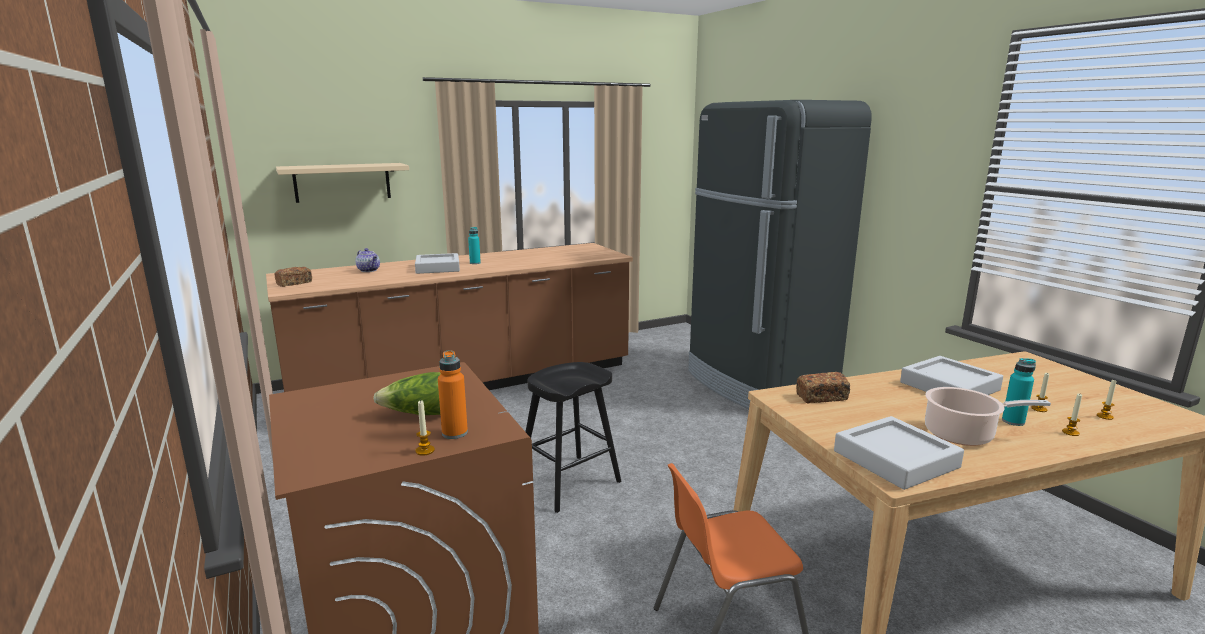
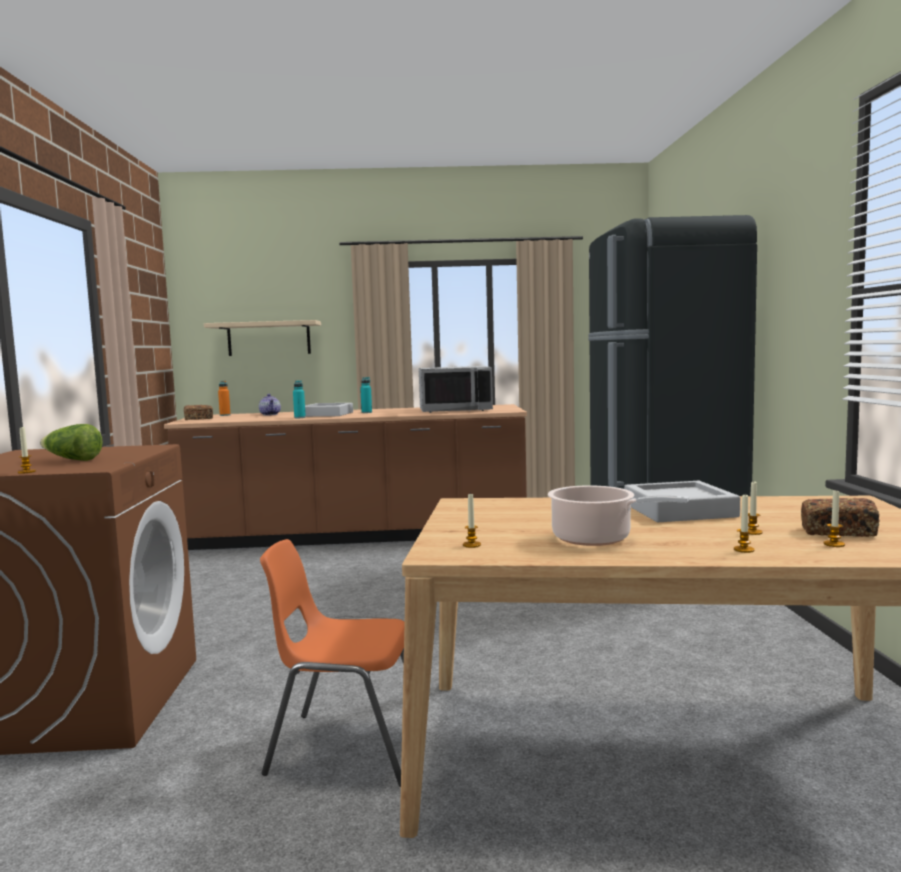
camera: 25 degrees right, 10 degrees down
(454, 433) = (67, 467): orange bottle -> orange bottle (225, 415)
(562, 257) = (455, 410): none -> grey microwave
(568, 483) = (350, 615): black stool -> none
(821, 397) = (505, 506): bread -> bread (838, 532)
(895, 459) = (471, 545): grey tray -> candle
(1013, 421) = (688, 537): turquoise bottle -> turquoise bottle (300, 417)

